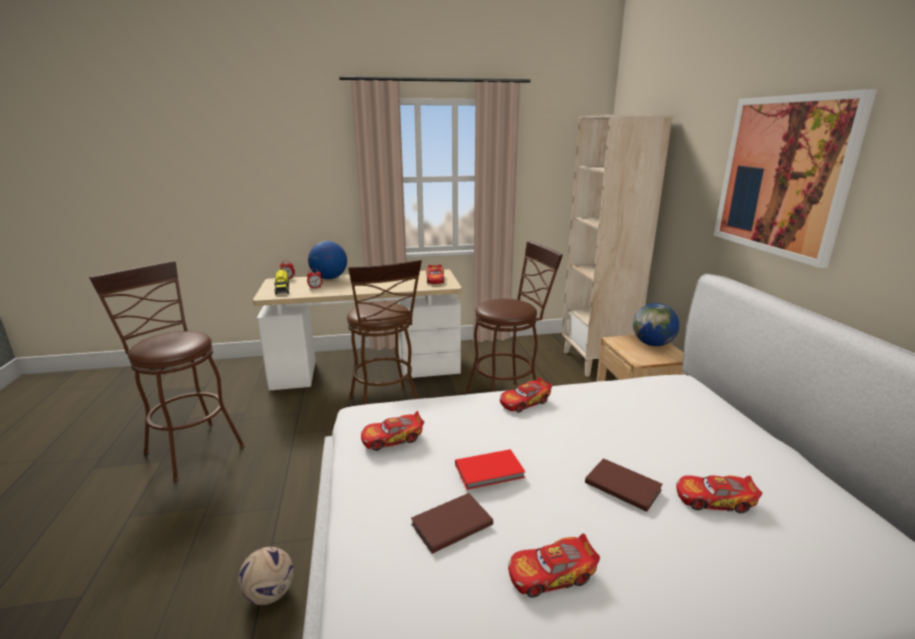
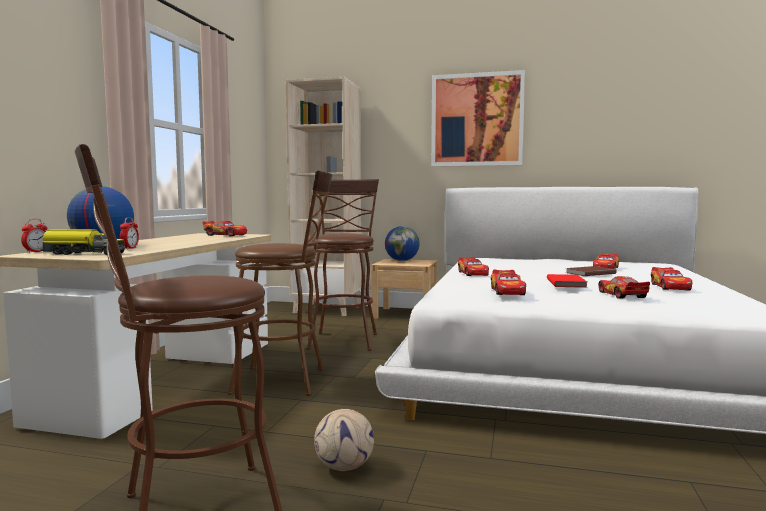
camera: 65 degrees left, 15 degrees down
(269, 594) = (569, 462): football -> football (345, 467)
(450, 524) = (621, 295): brown book -> toy car

